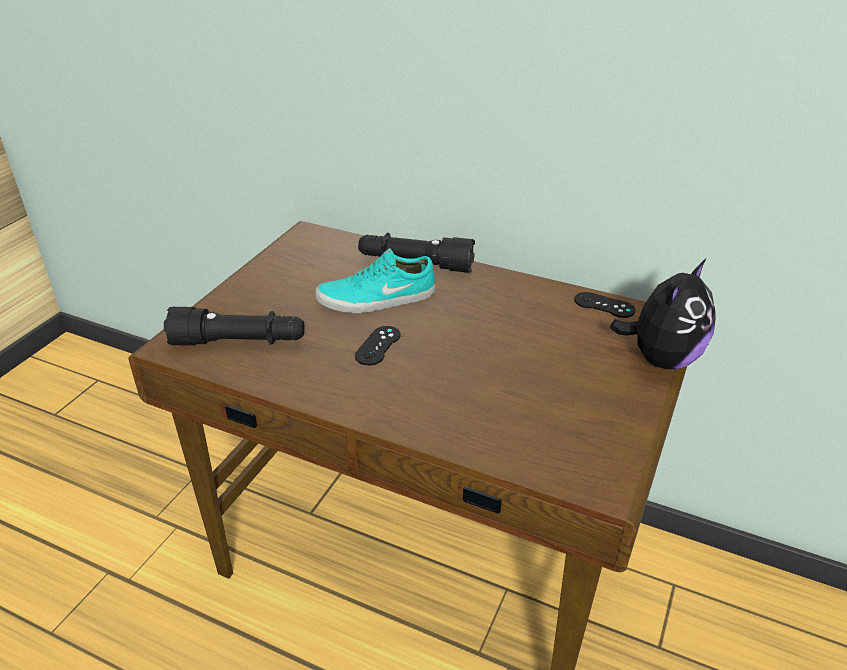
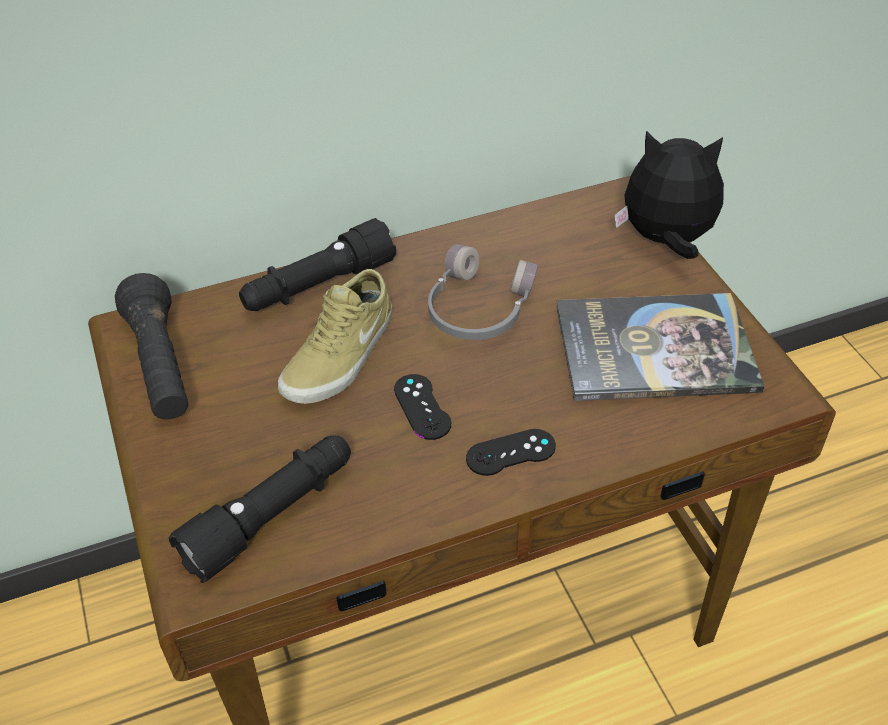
camera: 45 degrees left, 10 degrees up
(294, 255) = (161, 365): none -> black flashlight
(377, 299) = (341, 356): turquoise shoe -> beige shoe
(481, 322) = (477, 308): none -> grey headphones
(556, 406) = (655, 349): none -> book
(604, 305) = (554, 216): black game controller -> black game controller (511, 452)
(661, 359) = (666, 241): plush toy -> plush toy turned 75 degrees counterclockwise

